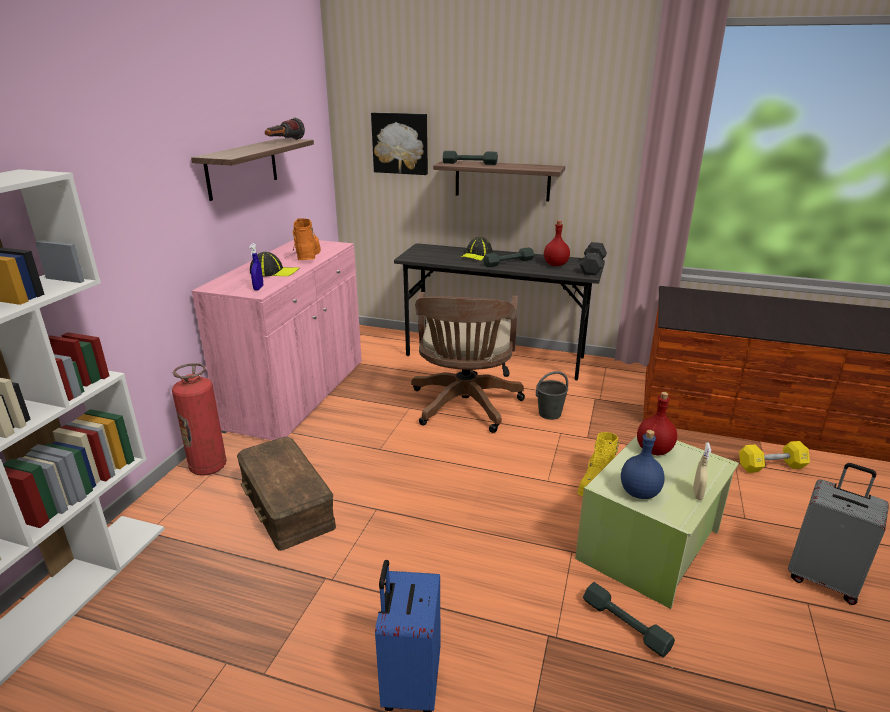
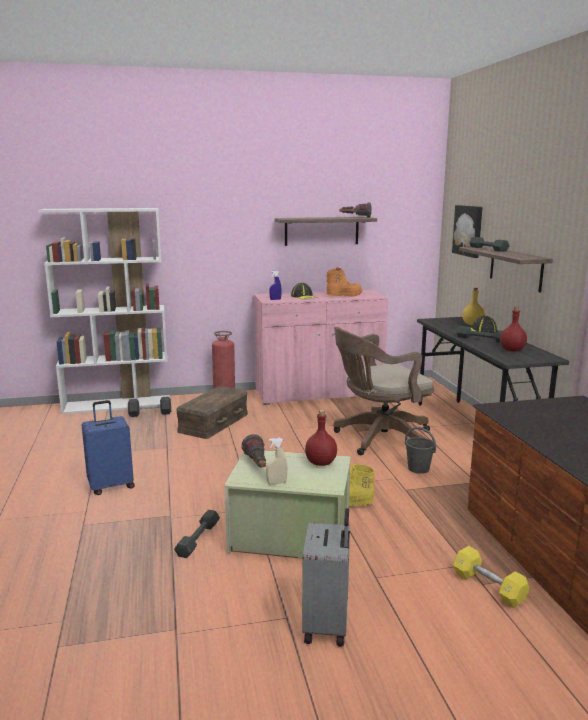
camera: 60 degrees right, 10 degrees down
(450, 250) = (472, 324): none -> yellow bottle
(592, 267) = (535, 360): black dumbbell -> black dumbbell (150, 414)
(640, 493) = (257, 465): blue bottle -> flashlight

